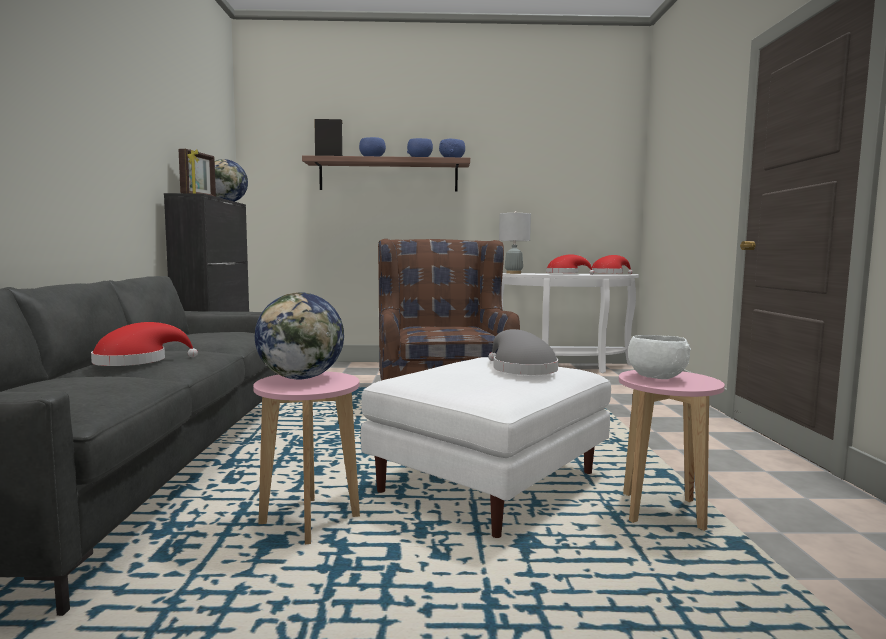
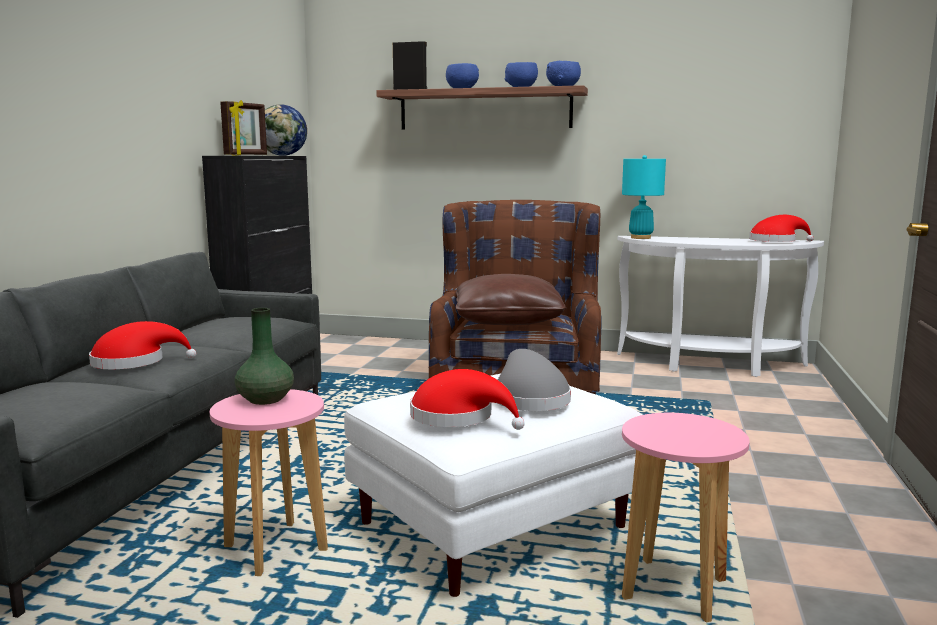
camera: 15 degrees right, 5 degrees up
(301, 378) = (266, 399): globe -> green vase
(440, 330) = (507, 321): none -> brown pillow
(513, 273) = (640, 238): grey table lamp -> turquoise table lamp
(565, 274) = (711, 240): red hat -> red hat (458, 417)
(656, 377) = (668, 429): white bowl -> none

